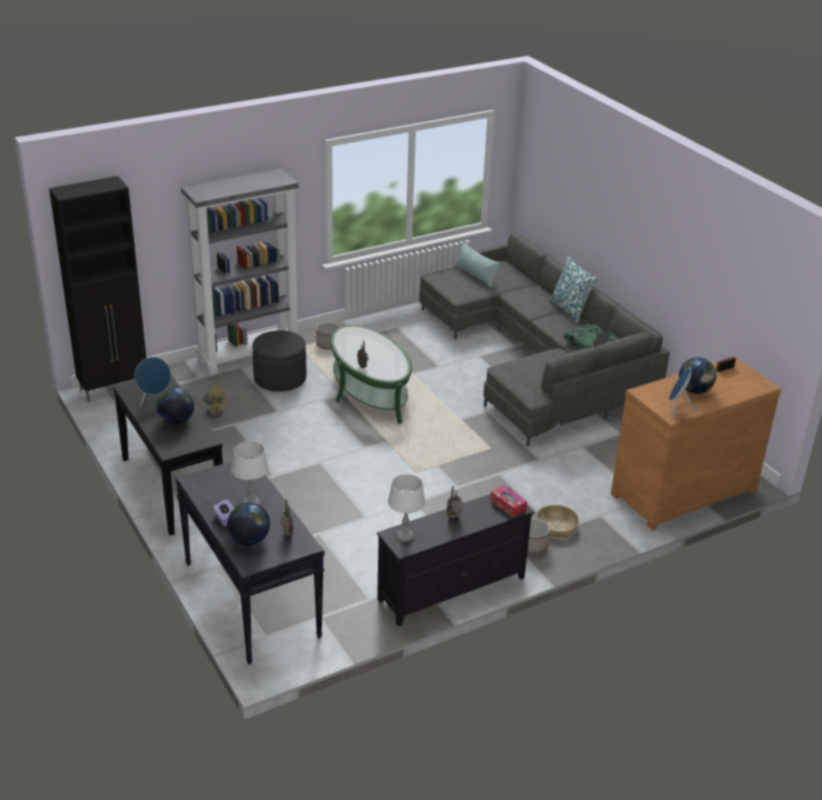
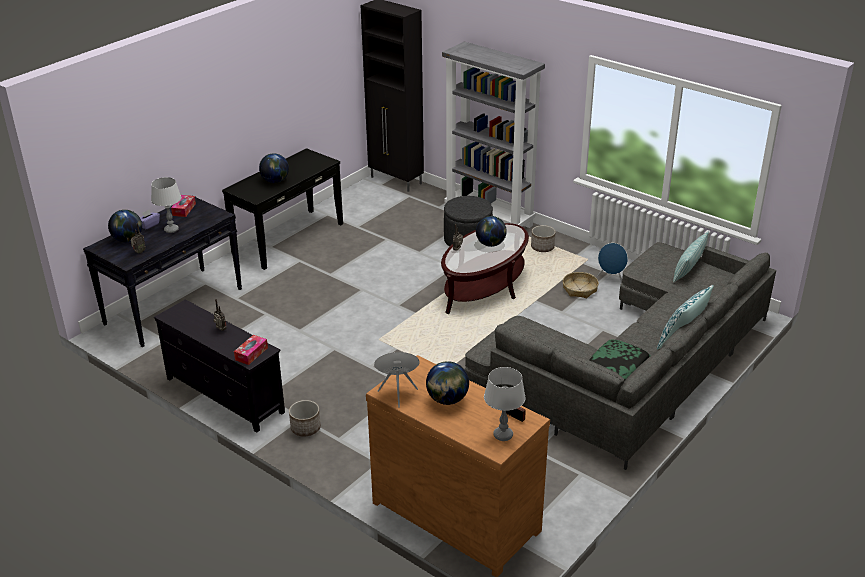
camera: 70 degrees right, 0 degrees up
(154, 400) = (297, 166): blue speaker -> blue speaker (611, 279)
(208, 488) = (184, 209): none -> tissue box
(213, 412) = (396, 226): yellow fan -> none
(366, 348) = (491, 244): none -> globe
(369, 392) = (485, 286): green coffee table -> brown coffee table
(405, 536) = (184, 313): grey table lamp -> grey table lamp (503, 435)
(556, 527) = (343, 437): basket -> basket (579, 289)

